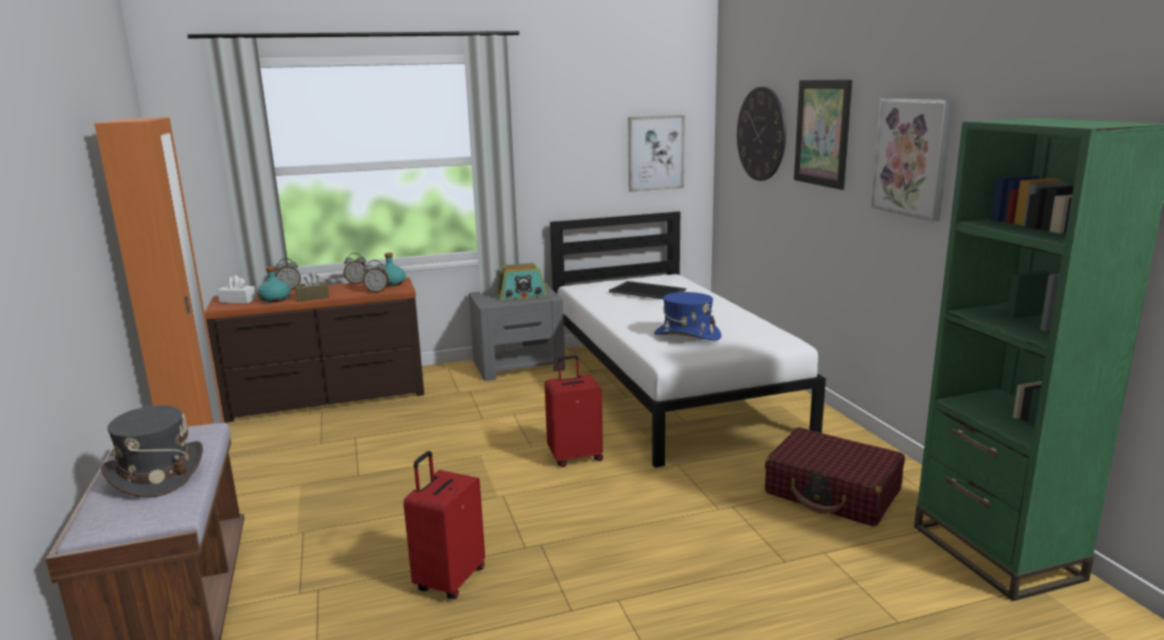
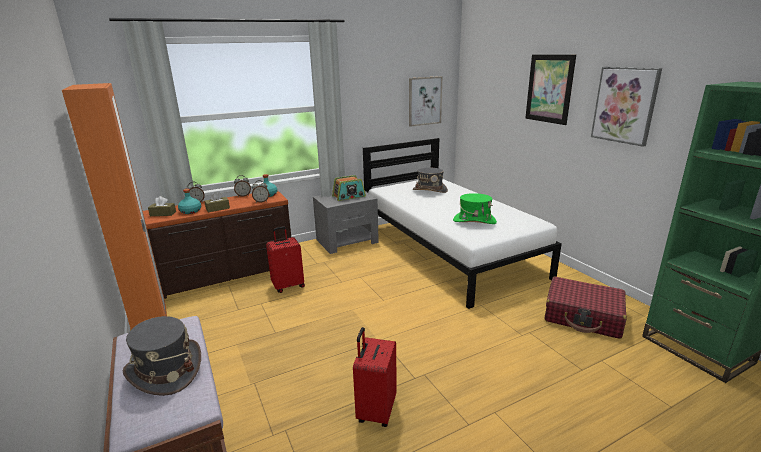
camera: 10 degrees left, 5 degrees up
(238, 300) = (163, 214): white tissue box -> brown tissue box
(575, 457) = (415, 305): red suitcase -> red suitcase (288, 286)
(648, 291) = (430, 190): tray -> grey hat
(687, 335) = (474, 221): blue hat -> green hat
(761, 134) = (498, 89): wall clock -> none

